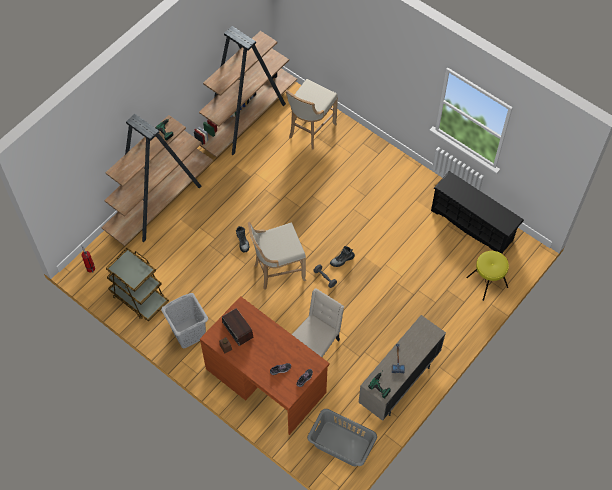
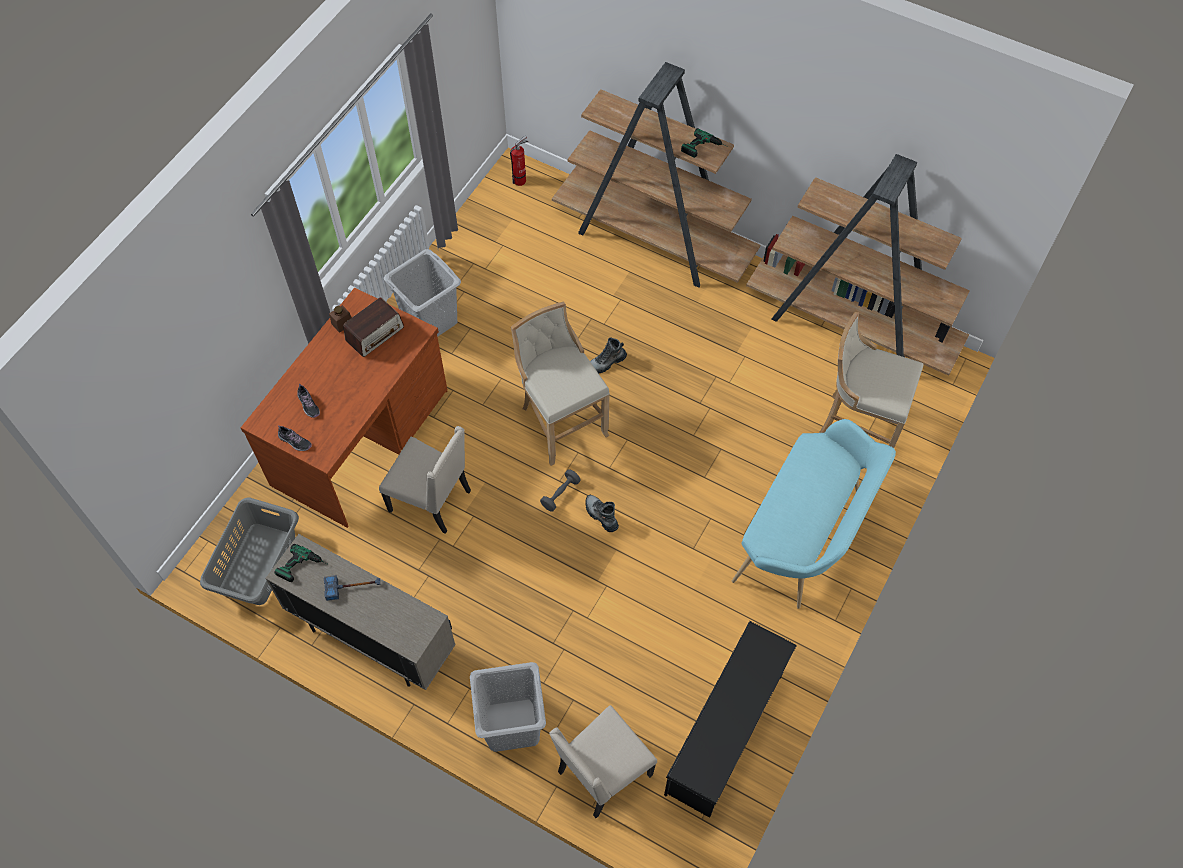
camera: 80 degrees right, 0 degrees up
(139, 298) = (480, 247): brown cart -> none
(372, 169) = (804, 537): none -> turquoise bench
(456, 320) = (511, 724): none -> grey laundry basket
(487, 282) = (602, 774): yellow stool -> beige chair

